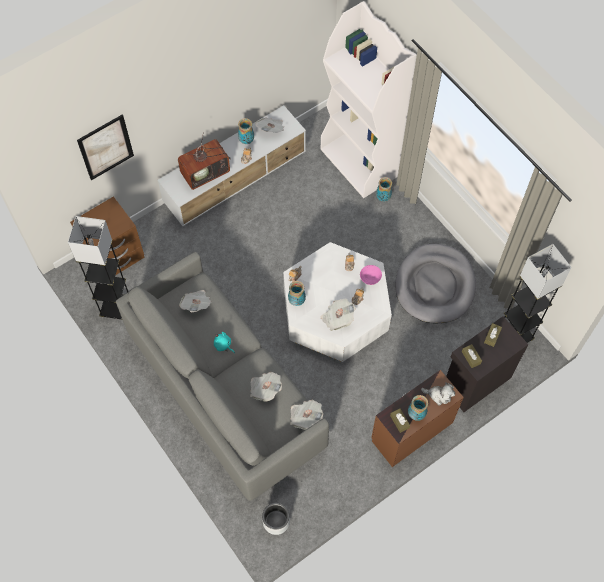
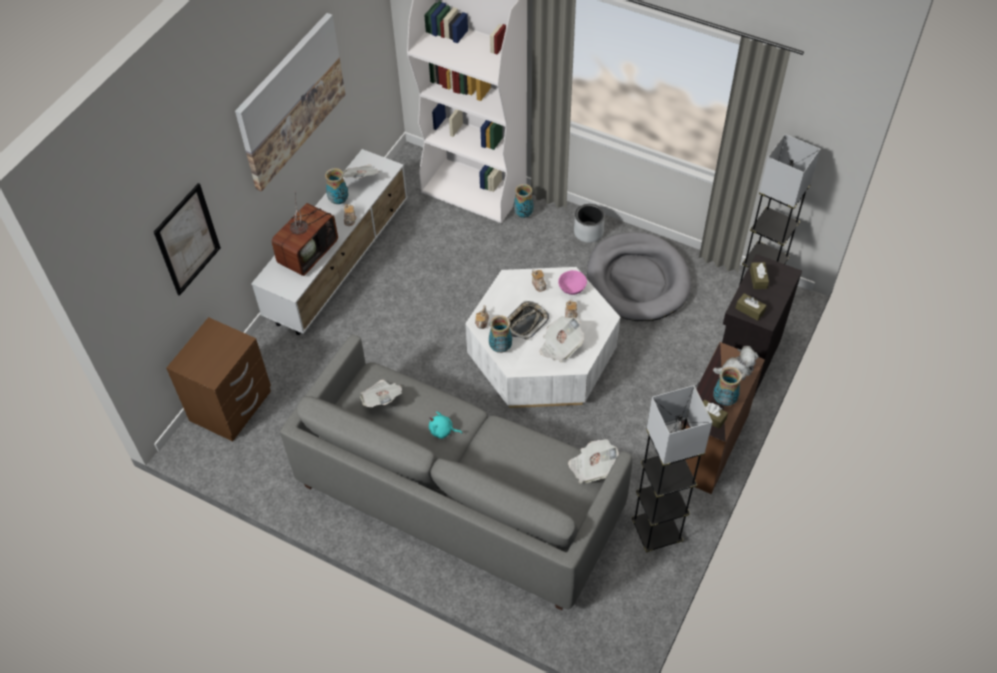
camera: 25 degrees left, 10 degrees down
(116, 307) = (266, 463): grey floor lamp -> grey floor lamp (656, 532)
(220, 69) = (291, 101): none -> picture
(265, 389) = (524, 457): newspaper -> none
(276, 521) = (612, 622): grey planter -> grey planter (588, 232)
(324, 290) = (526, 322): none -> tray

